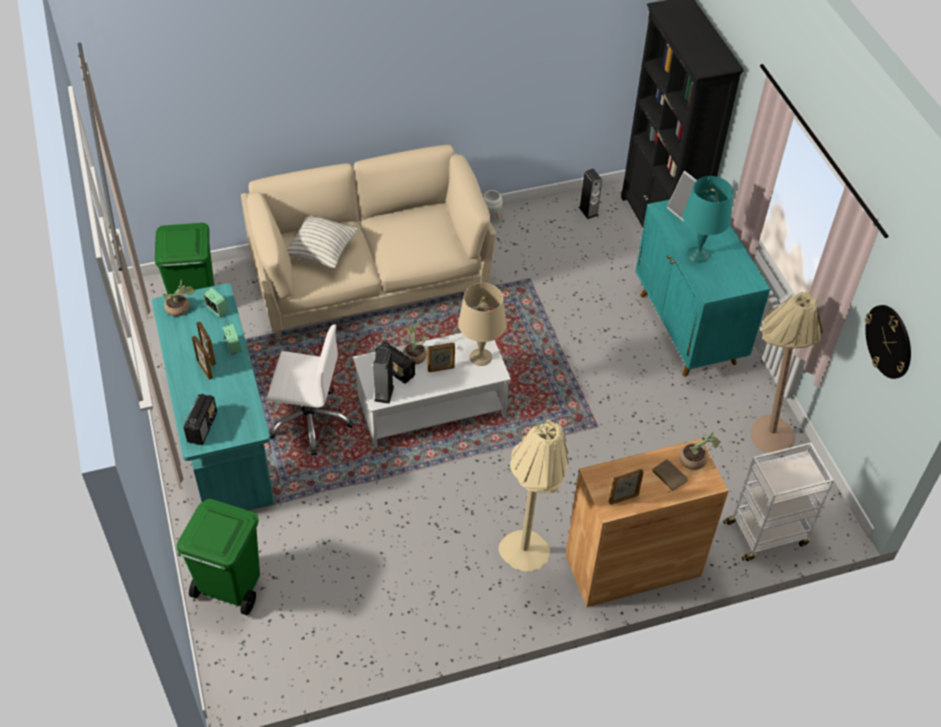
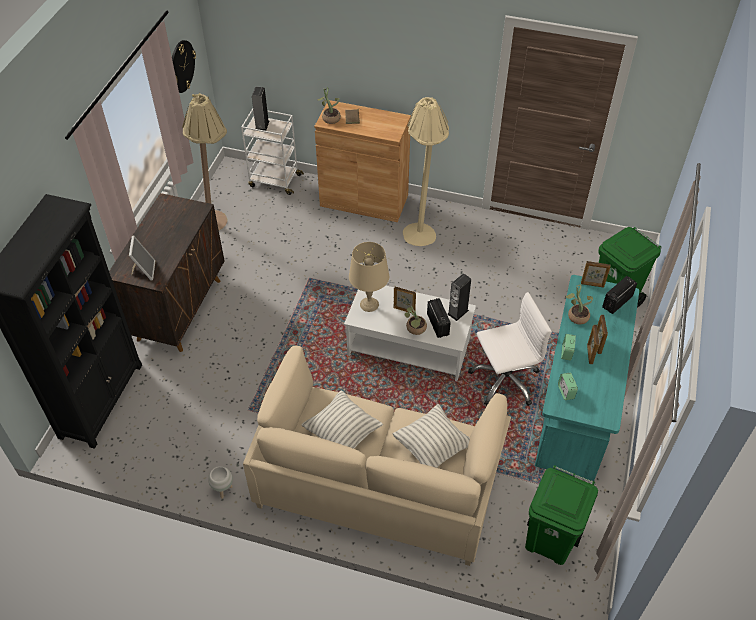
camera: 145 degrees left, 0 degrees up
(180, 309) = (597, 407): potted plant -> potted plant (576, 315)
(310, 421) = (504, 380): white office chair -> white office chair turned 120 degrees clockwise
(406, 229) = (342, 433): none -> pillow
(588, 211) = (136, 449): speaker -> speaker (262, 125)
(623, 498) = (388, 119): picture frame -> picture frame (592, 285)
(687, 329) = (180, 309): turquoise cabinet -> brown cabinet
(697, 254) = (176, 236): turquoise table lamp -> none

